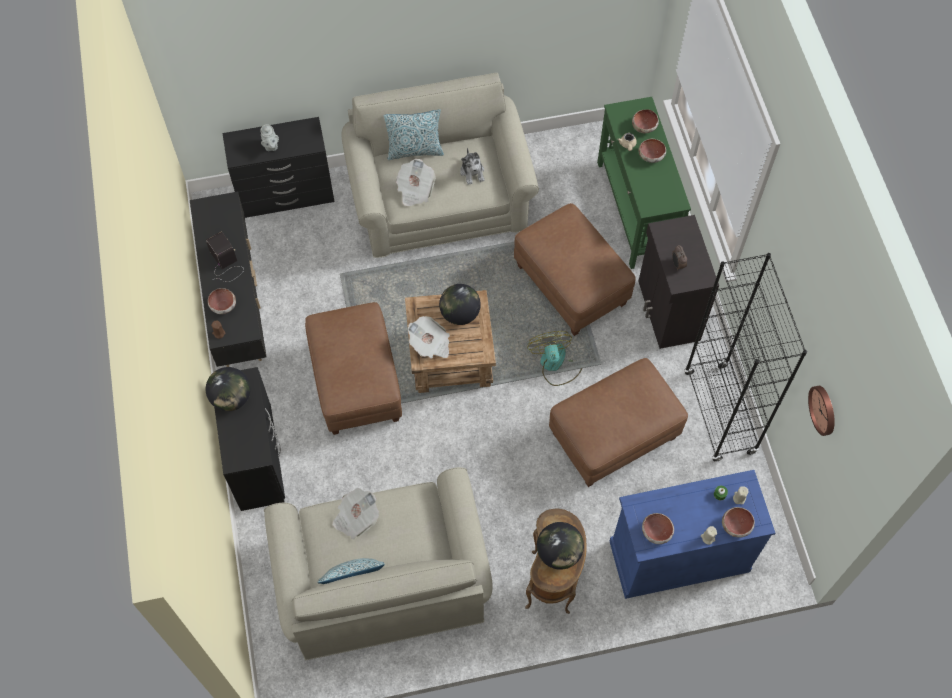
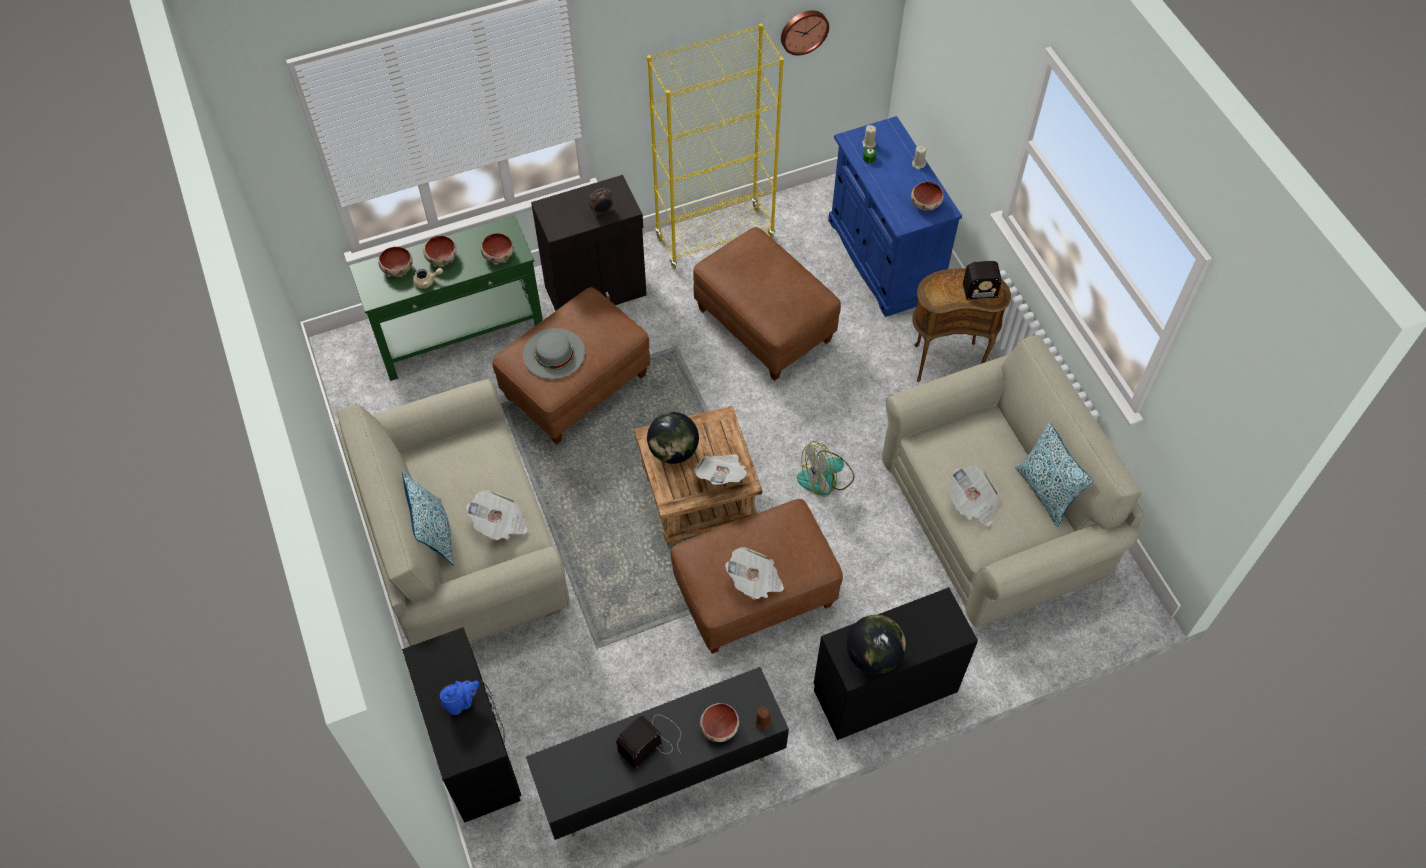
camera: 100 degrees left, 5 degrees down
(270, 146) = (461, 702): grey teapot -> blue teapot
(331, 350) = (755, 581): none -> newspaper
(472, 172) = (465, 461): plush toy -> none
(555, 365) = (686, 389): fan -> fan (825, 479)
(558, 553) = (967, 288): globe -> radio
(566, 241) = (554, 353): none -> grey hat
(719, 413) = (715, 237): black bookcase -> yellow bookcase
(736, 525) = (898, 144): bowl -> bowl (498, 255)

